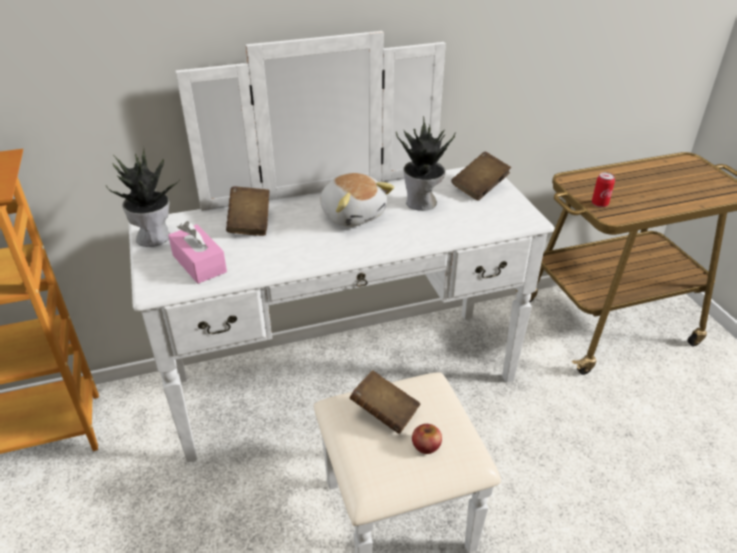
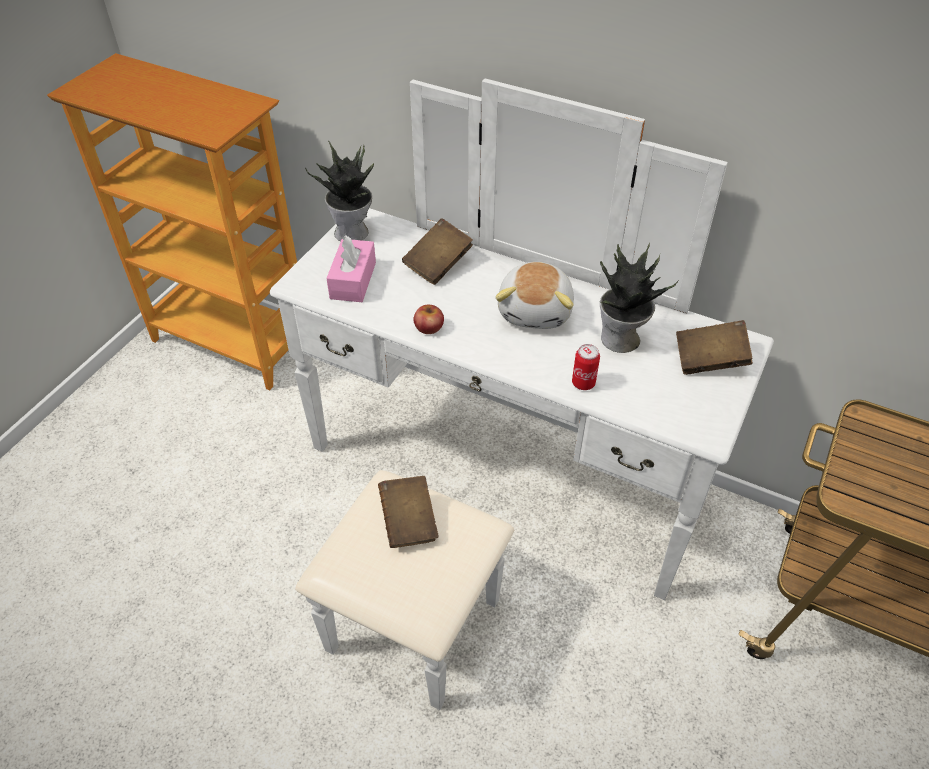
camera: 45 degrees right, 10 degrees up
(426, 445) = (405, 576): apple -> apple (429, 327)
(599, 204) = (857, 472): can -> can (583, 383)

